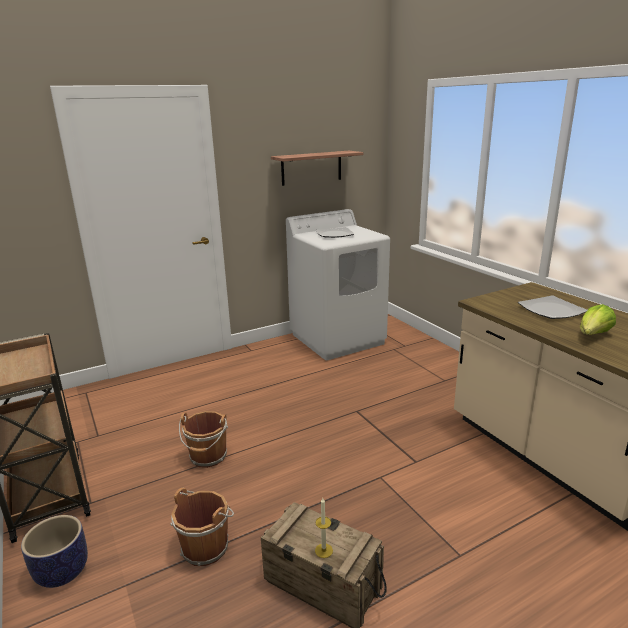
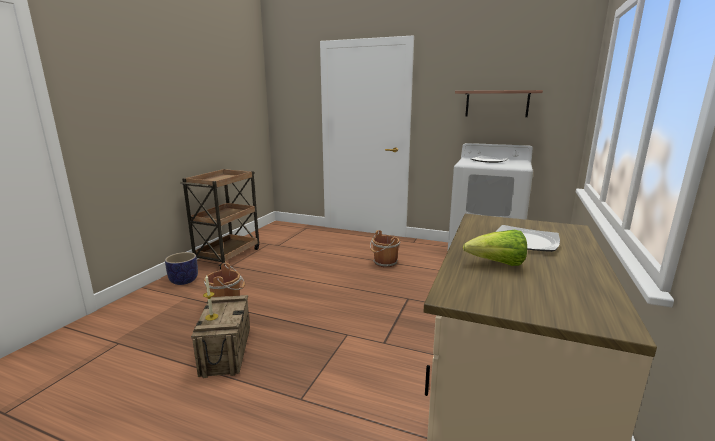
camera: 50 degrees right, 5 degrees down
(208, 457) = (295, 275): brown bucket -> brown bucket (384, 263)

